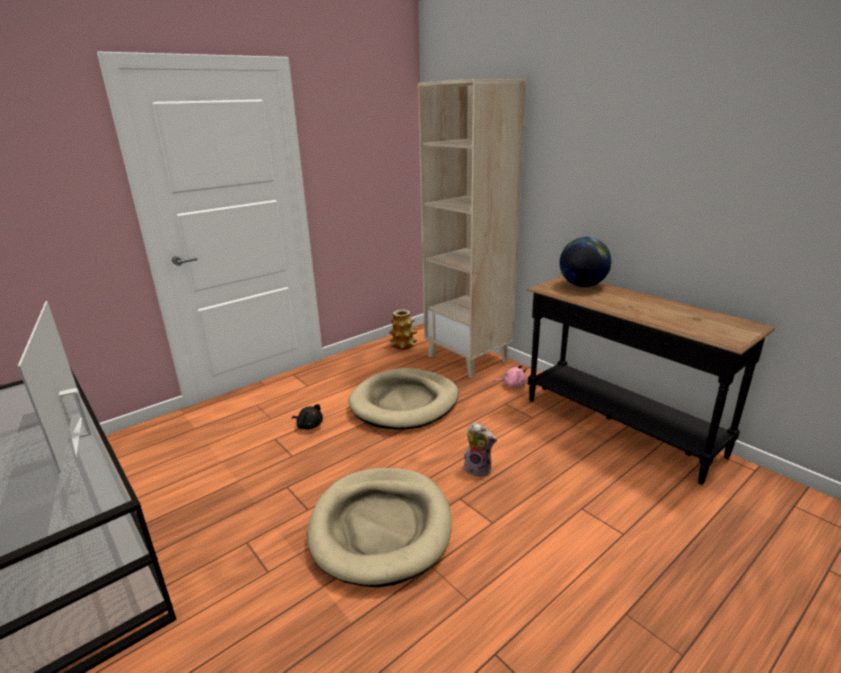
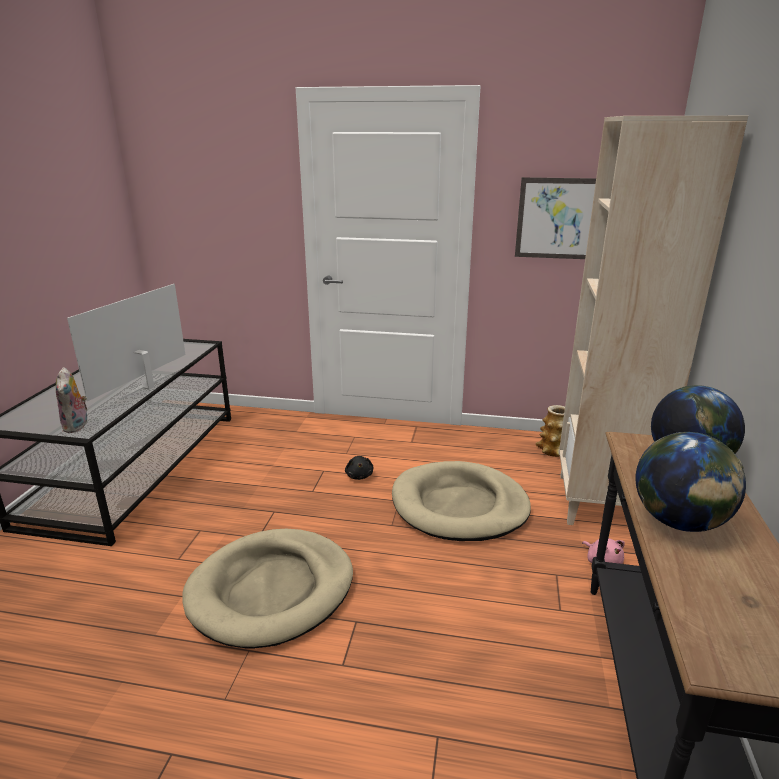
camera: 50 degrees right, 0 degrees up
(361, 166) = (557, 218): none -> picture
(479, 469) = (415, 612): plush toy -> plush toy (77, 426)
(629, 307) = (678, 522): none -> globe

